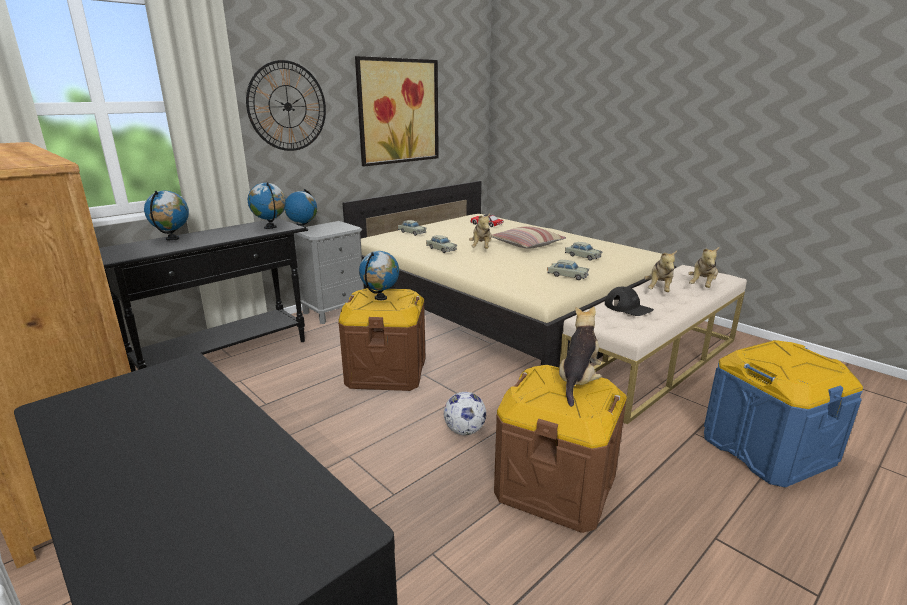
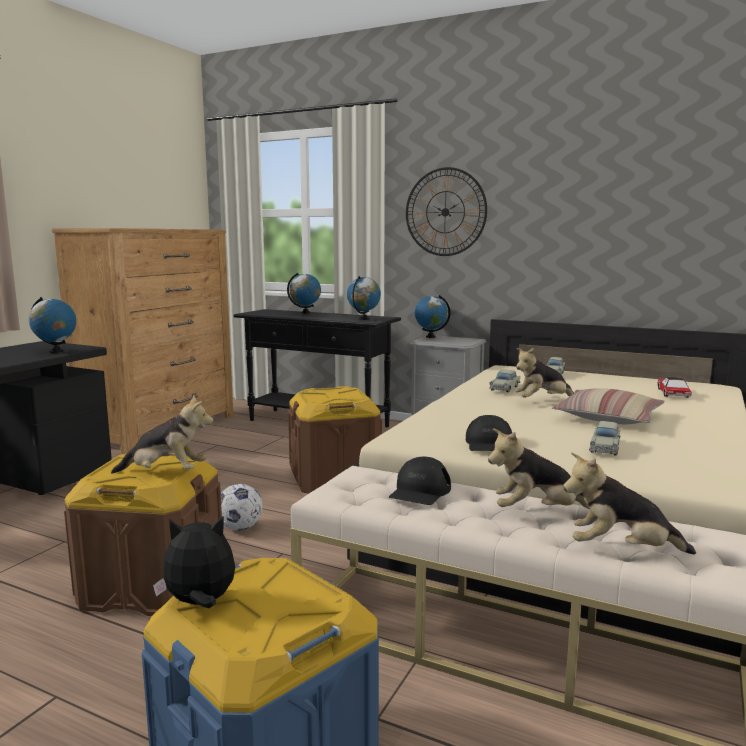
camera: 70 degrees right, 10 degrees down
(381, 298) = (333, 394): globe -> globe (55, 351)
(398, 111) = (592, 219): picture -> none
(567, 275) = (489, 444): beige toy car -> black cap
(802, 375) = (200, 603): none -> plush toy

